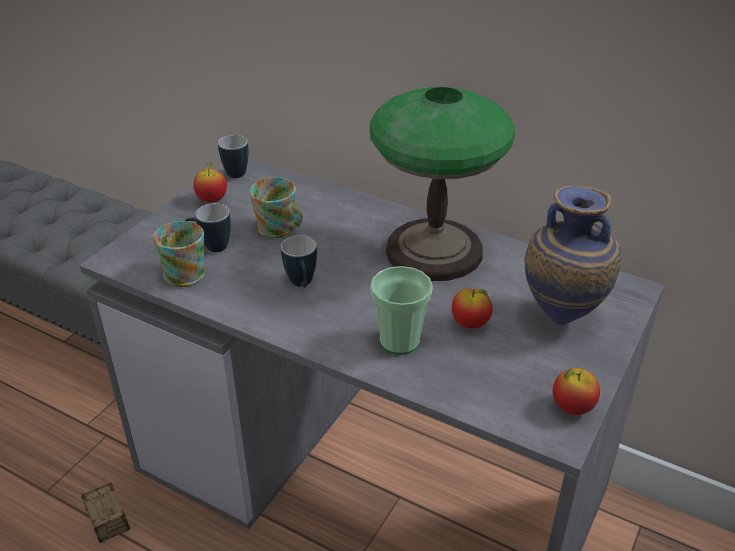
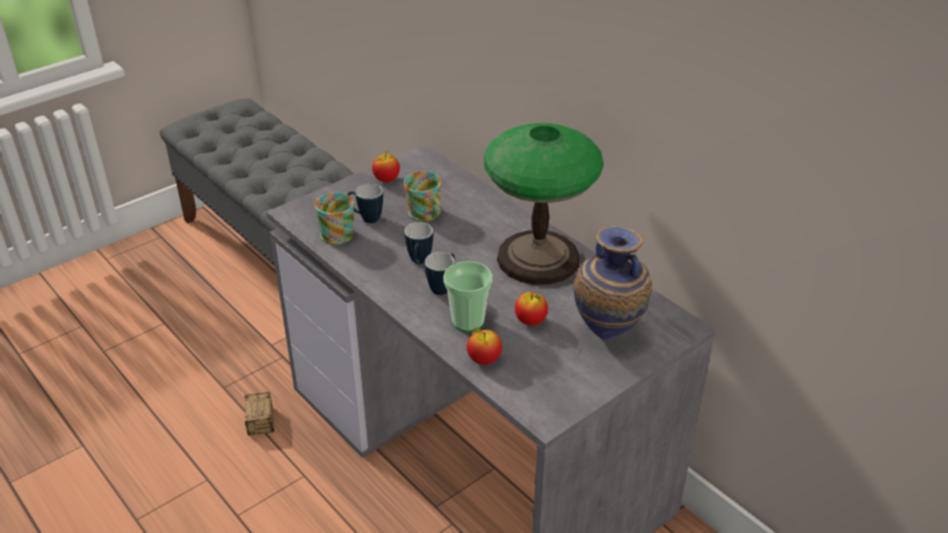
camera: 20 degrees right, 0 degrees up
(238, 171) = (419, 159): mug -> mug (443, 287)
(572, 407) = (568, 401): apple -> apple (484, 360)

